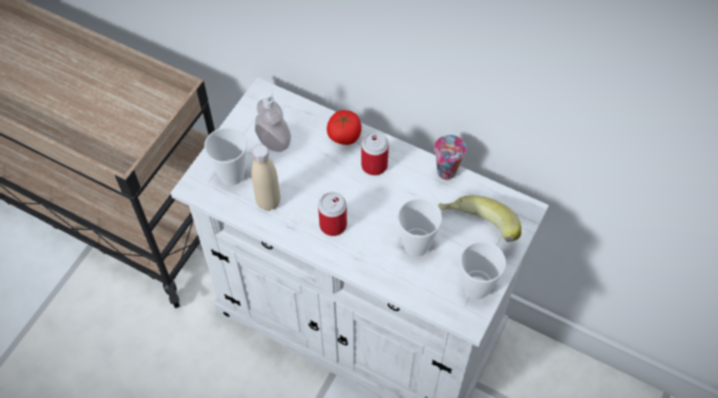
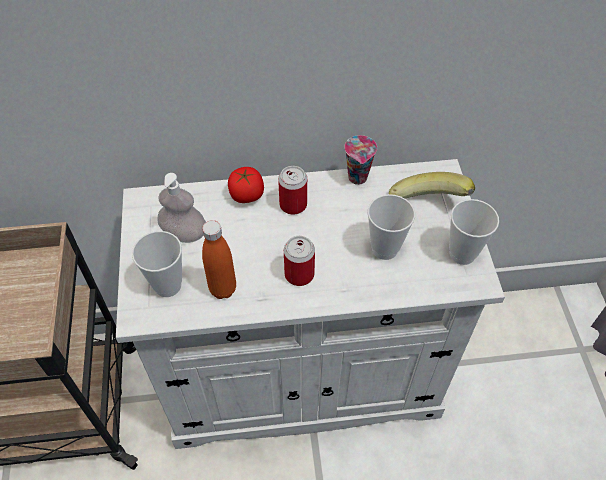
camera: 35 degrees left, 5 degrees down
(268, 202) = (223, 289): beige bottle -> orange bottle

